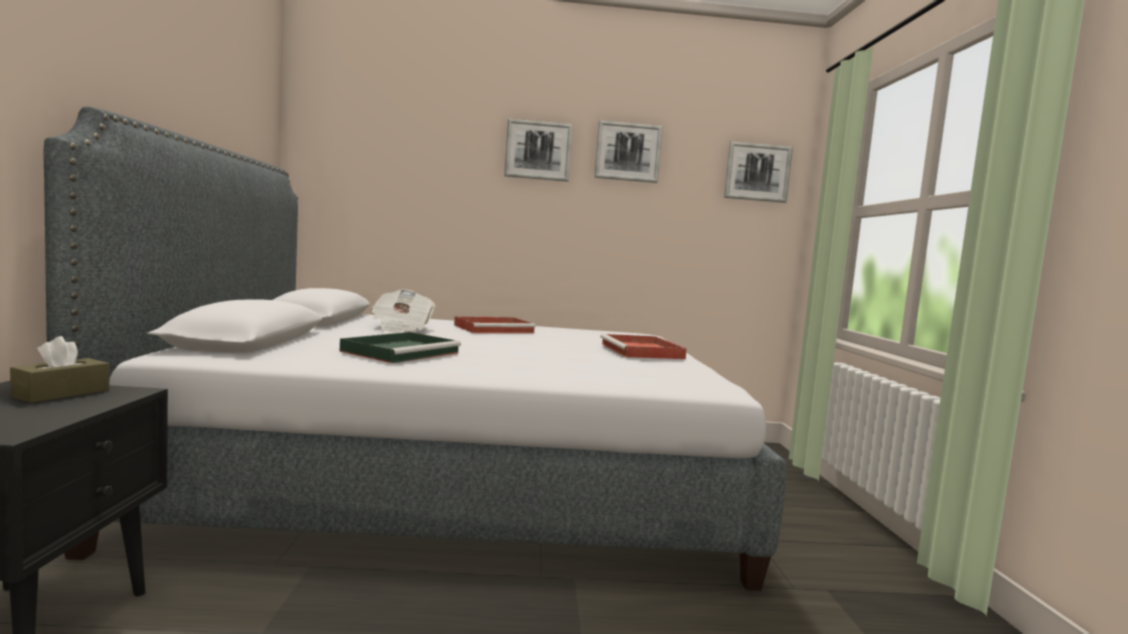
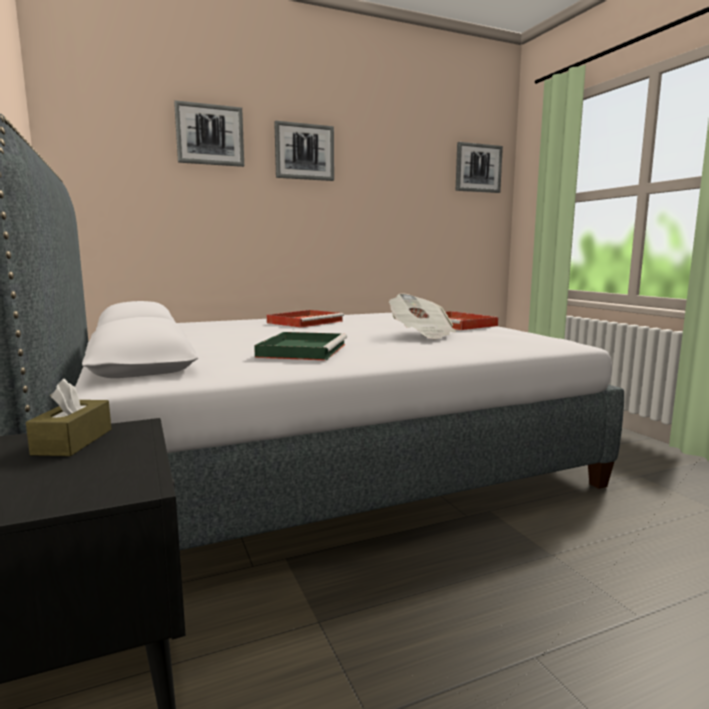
camera: 20 degrees left, 5 degrees up
(401, 328) = (234, 331): newspaper -> newspaper (421, 334)
(627, 152) = (380, 152): picture -> picture (210, 135)

